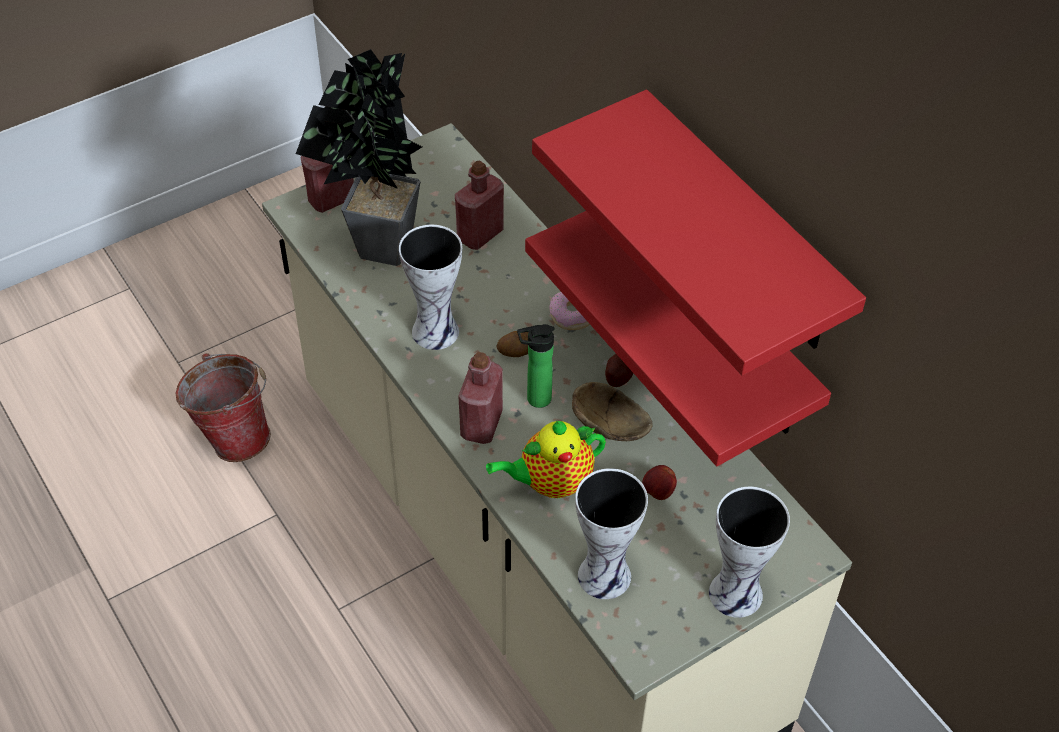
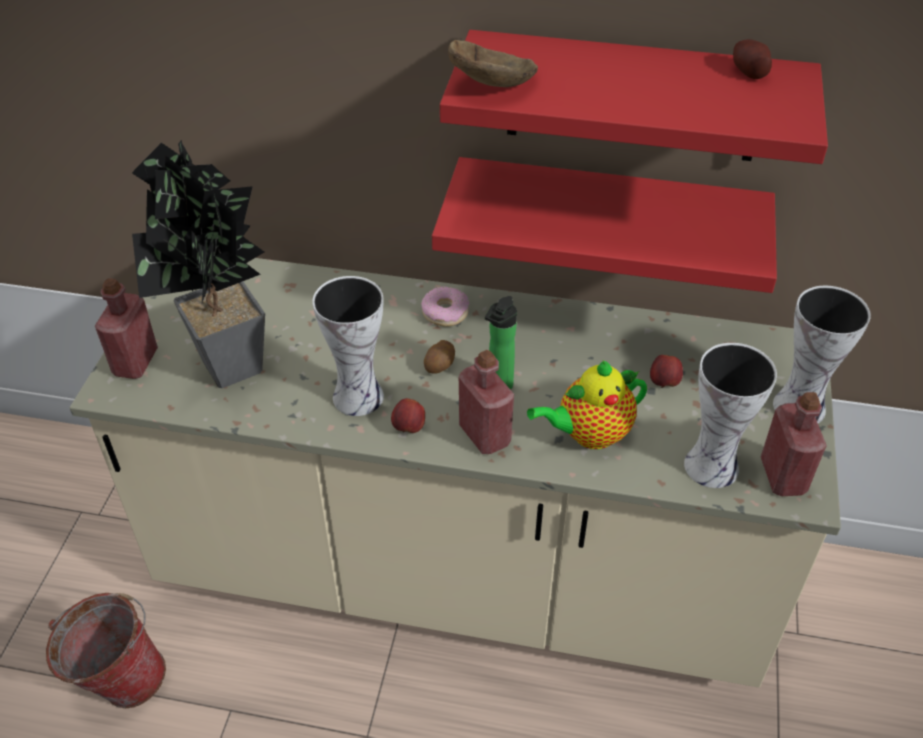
camera: 45 degrees left, 5 degrees down
(439, 379) = (409, 428): none -> apple
(480, 235) = (300, 306): red bottle -> red bottle (783, 476)
(551, 483) = (589, 434): teapot -> teapot turned 45 degrees clockwise
(612, 428) = (576, 365): brown bowl -> brown bowl (496, 85)
(618, 376) = (533, 329): potato -> potato (749, 72)

